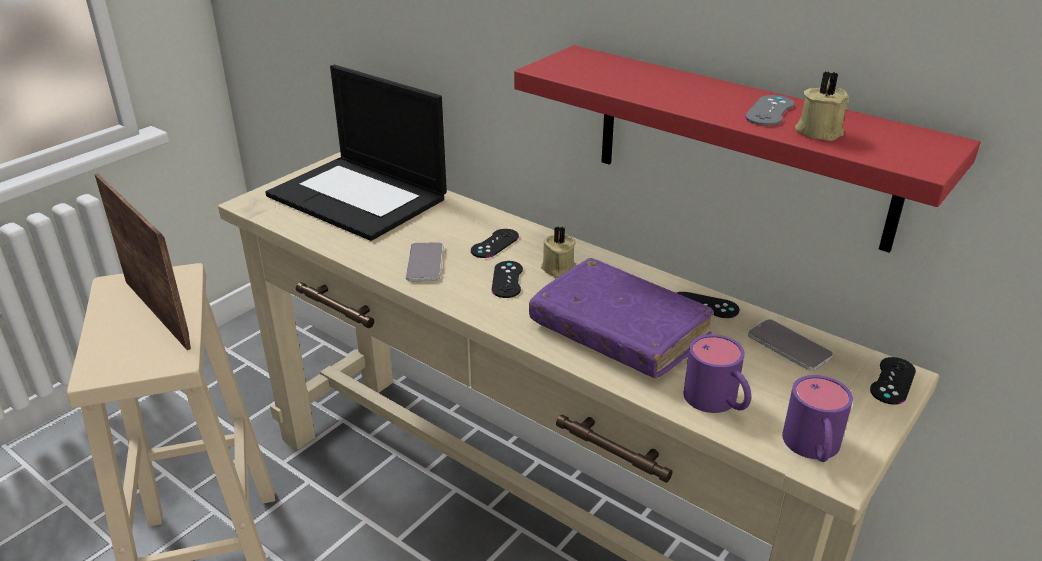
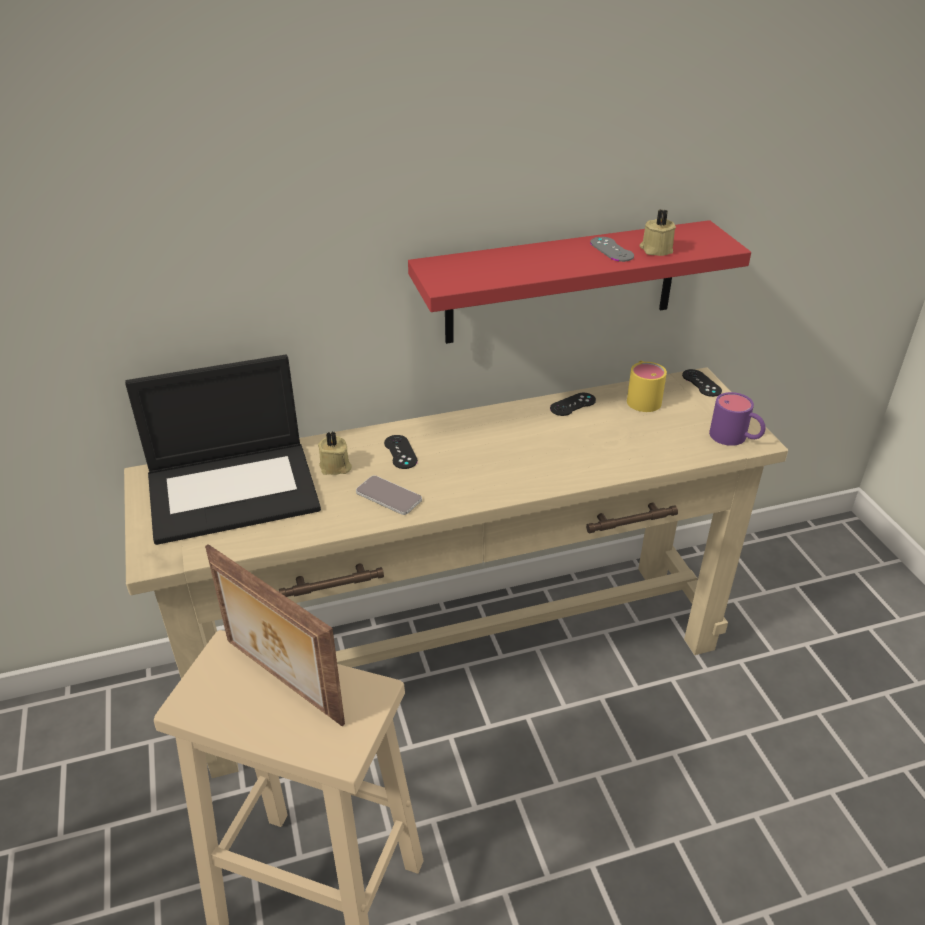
camera: 55 degrees left, 5 degrees up
(159, 312) = (281, 682): picture frame -> picture frame turned 135 degrees counterclockwise
(507, 279) = (457, 467): black game controller -> none
(558, 269) = (468, 440): beige candle -> beige candle (335, 467)
(619, 332) = (568, 449): purple book -> none
(718, 403) = (671, 448): purple mug -> none
(789, 346) = (642, 397): phone -> yellow mug

